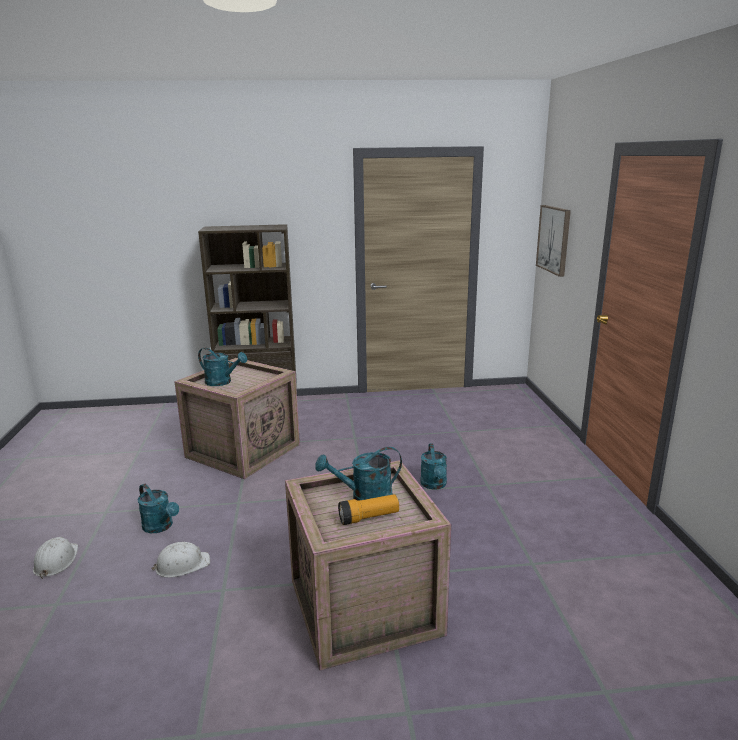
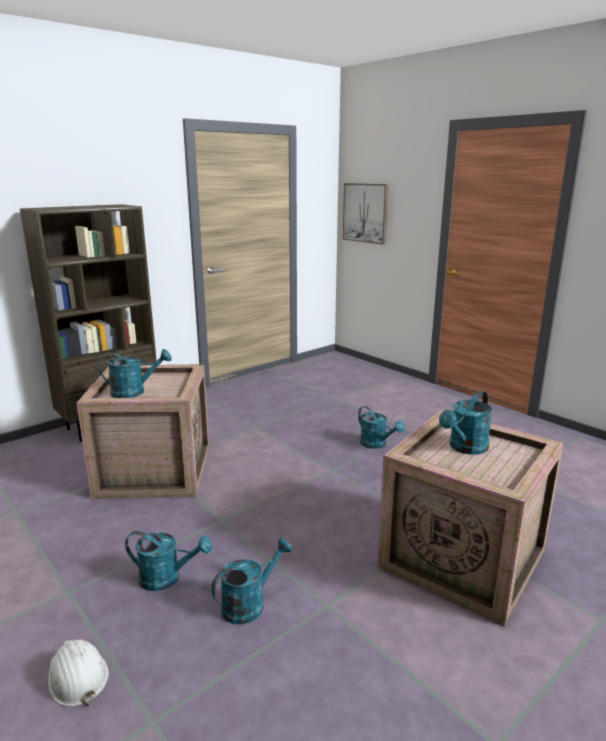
camera: 35 degrees left, 0 degrees up
(182, 565) = (249, 603): white hard hat -> turquoise watering can
(369, 518) = (496, 461): flashlight -> none

